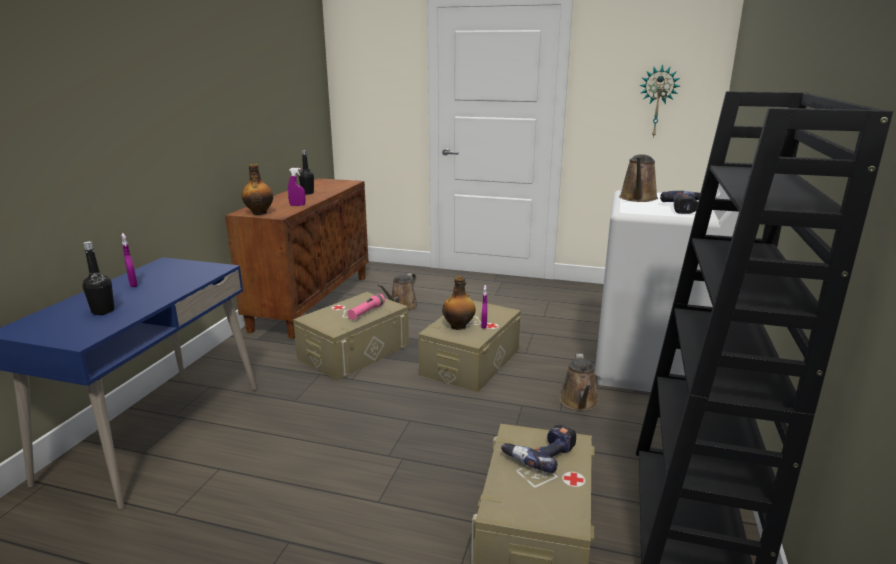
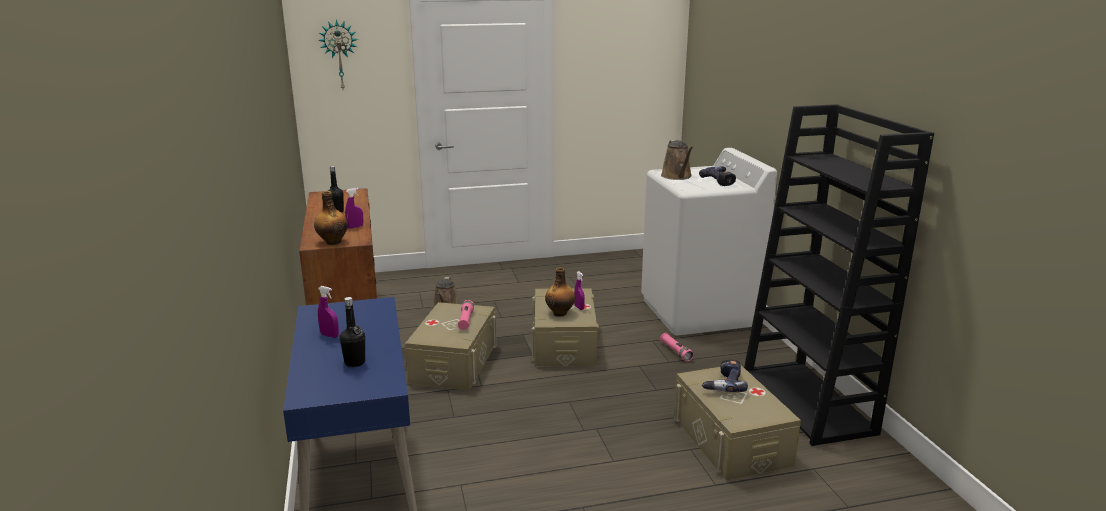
camera: 30 degrees left, 0 degrees up
(579, 402) = (676, 352): brown watering can -> pink flashlight
(657, 102) = (632, 83): wall clock -> wall clock (339, 55)

